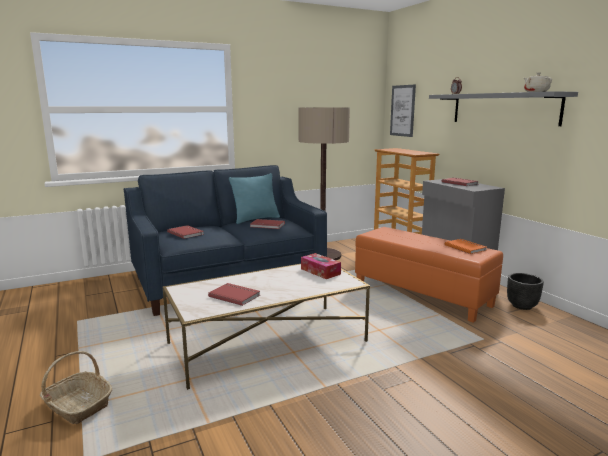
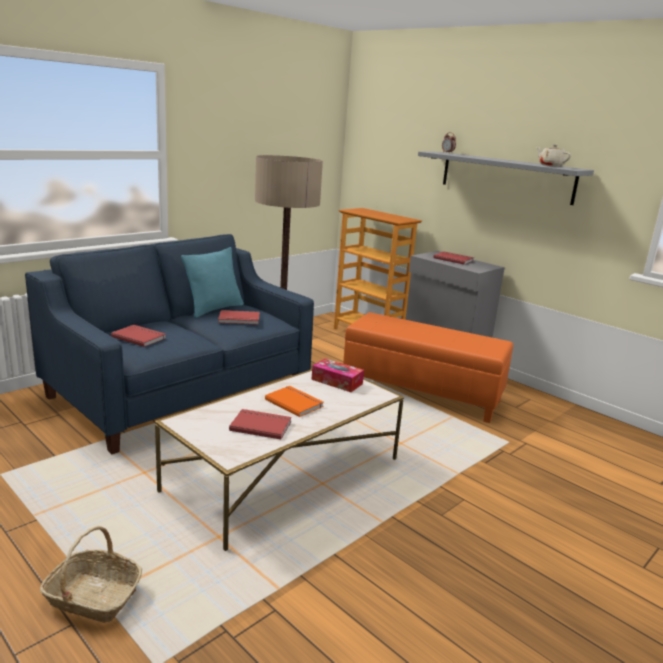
camera: 20 degrees left, 5 degrees up
(402, 110) = (370, 161): picture -> none
(466, 247) = (475, 339): orange book -> orange book (295, 402)
(521, 306) = (525, 398): black planter -> none

